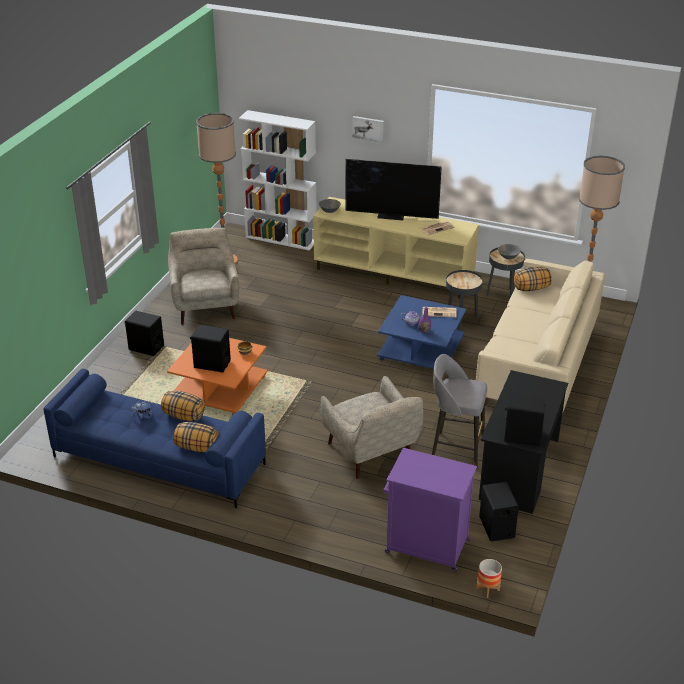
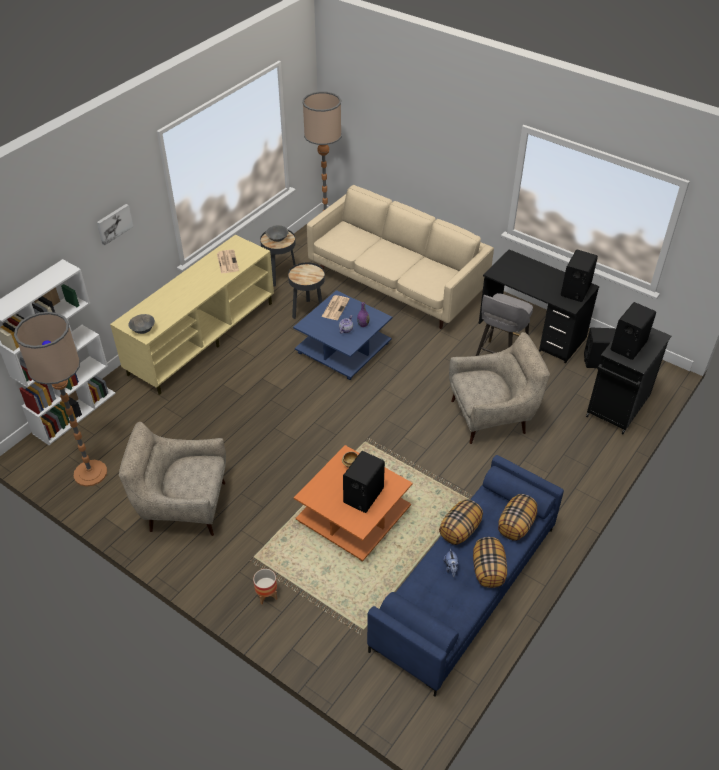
camera: 75 degrees left, 10 degrees up
(146, 348) = (246, 577): black speaker -> black speaker (628, 346)
(391, 215) = (183, 286): television -> none
(425, 546) = (617, 408): purple cabinet -> black cabinet
(488, 589) = (668, 383): planter -> planter (267, 595)
(531, 288) = (335, 240): pillow -> pillow (488, 571)

